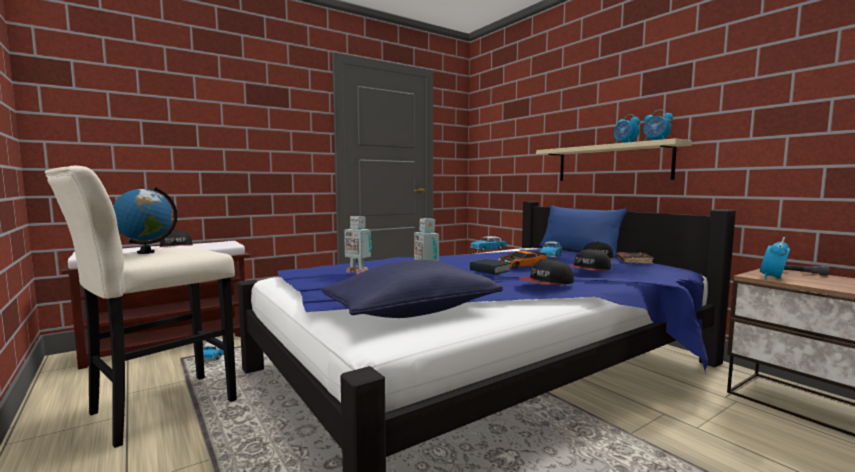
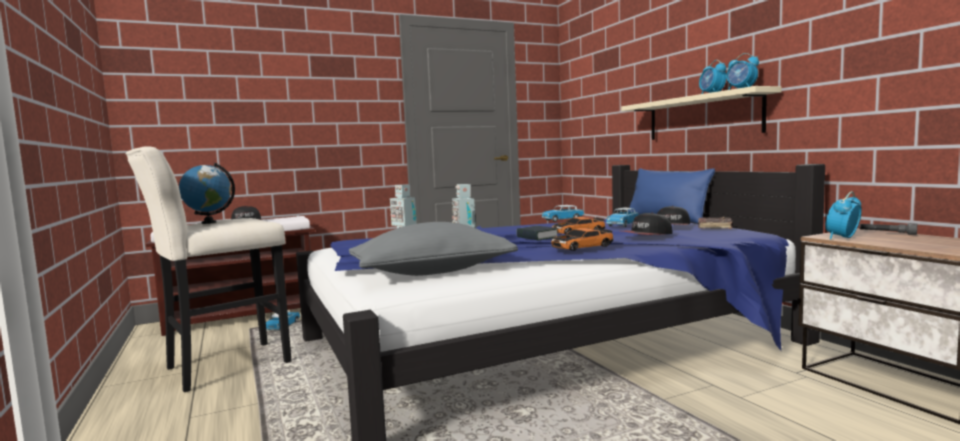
camera: 10 degrees right, 0 degrees up
(412, 313) = (432, 272): blue pillow -> grey pillow
(546, 283) = (582, 246): cap -> toy car

